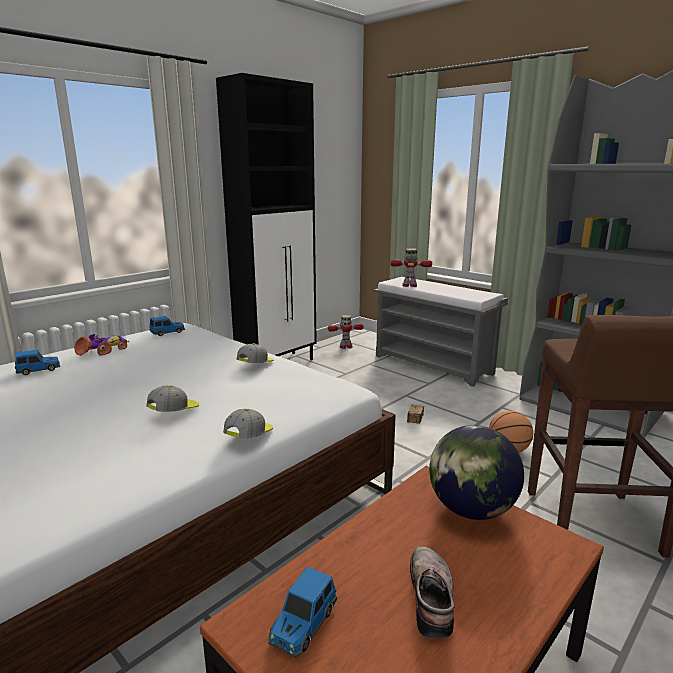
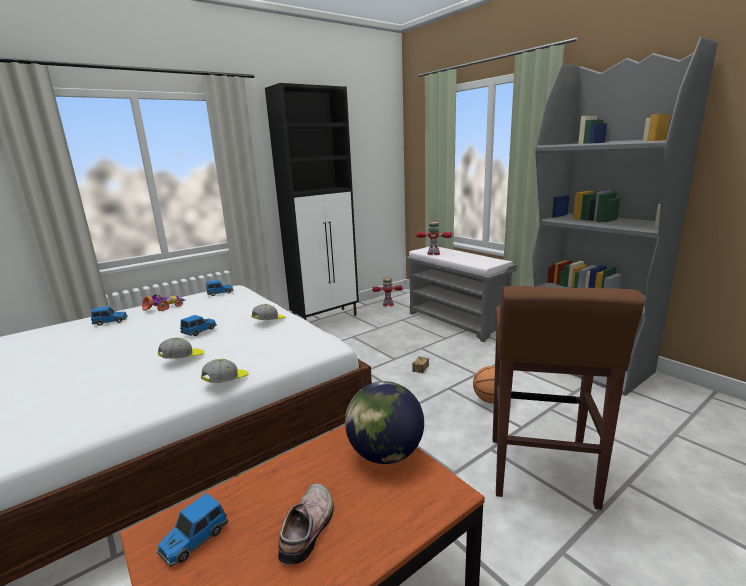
camera: 10 degrees right, 0 degrees up
(174, 378) = (200, 331): none -> toy car

